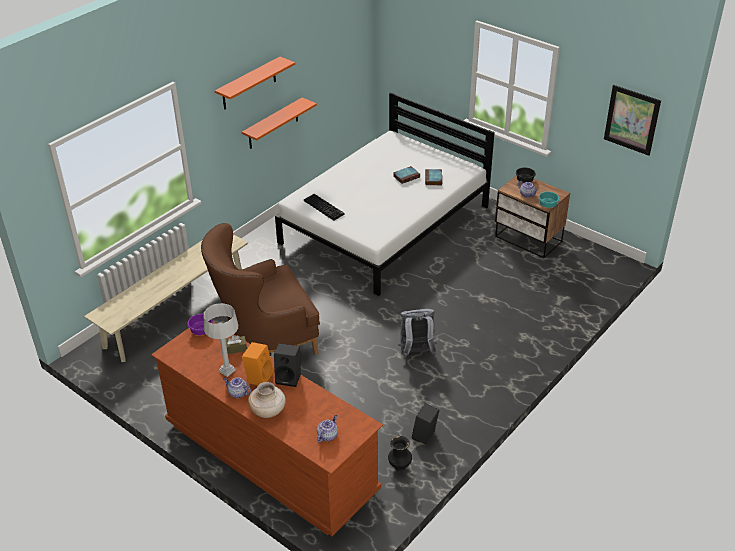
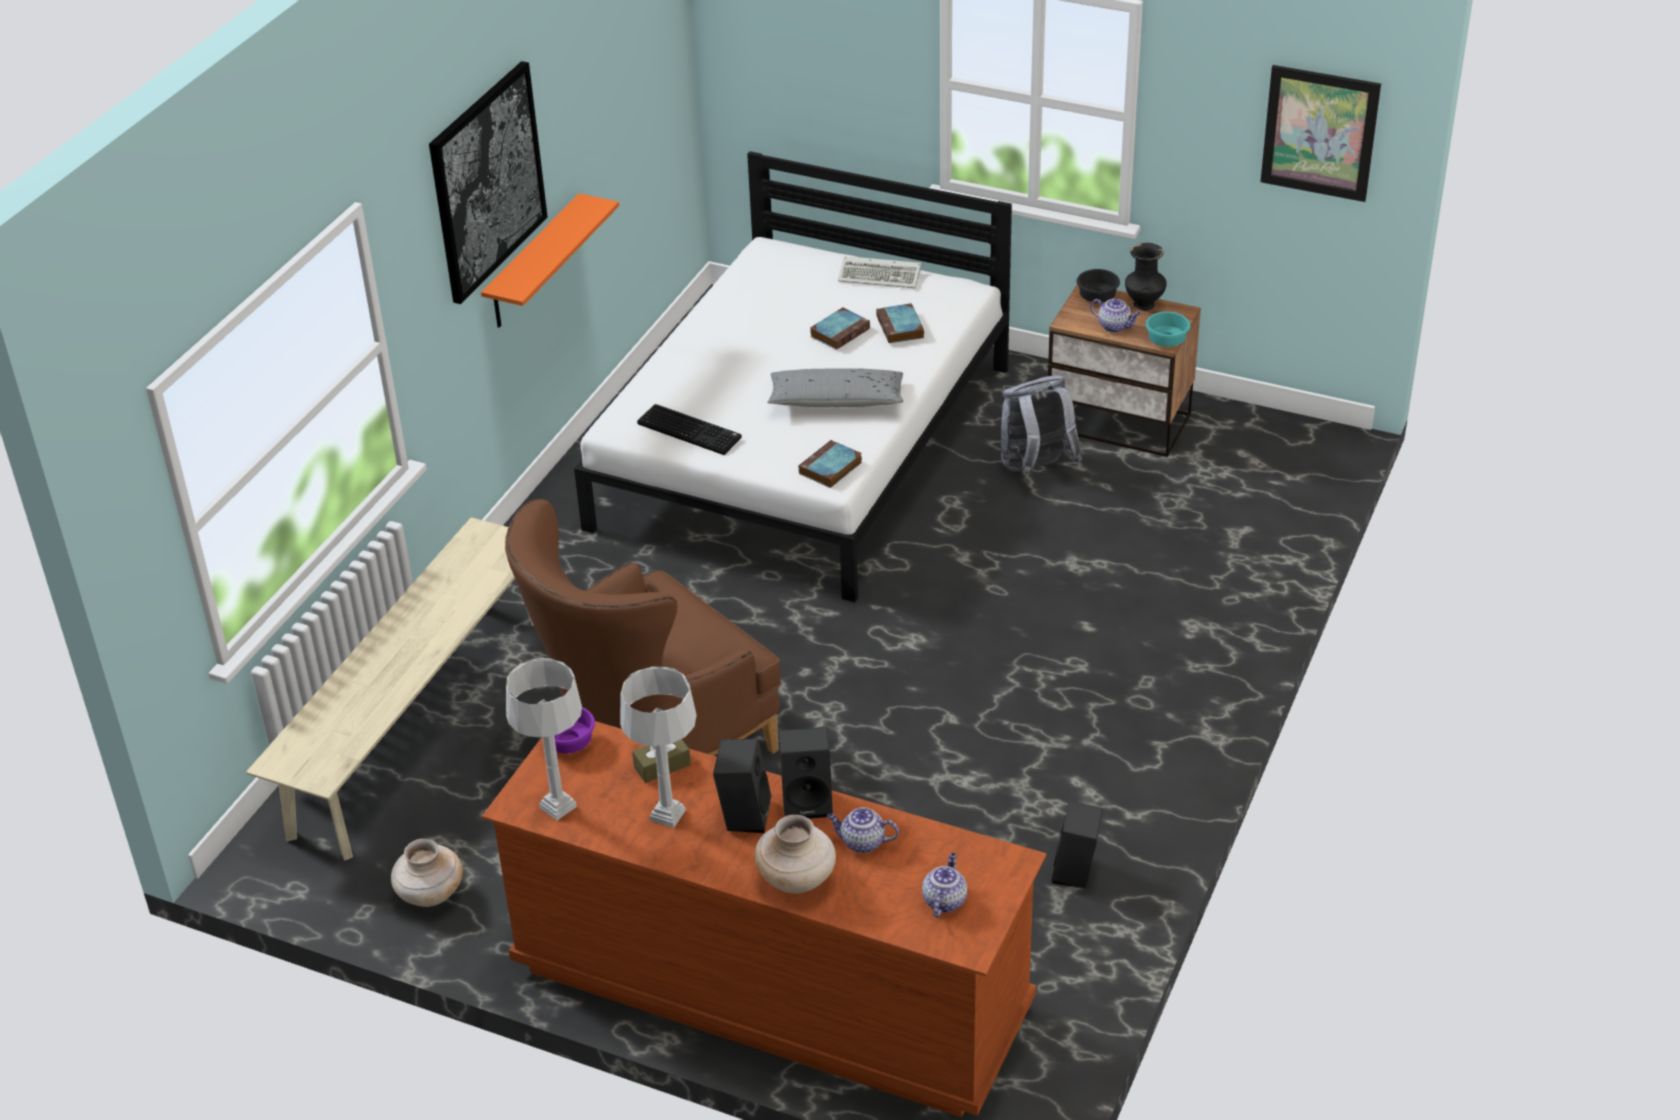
camera: 15 degrees left, 0 degrees up
(148, 384) = (430, 895): none -> beige vase
(183, 357) = (557, 806): none -> grey table lamp
(237, 393) = (713, 856): teapot -> teapot (862, 842)
(249, 84) = (487, 181): orange shelf -> picture
(259, 377) = (743, 814): orange speaker -> black speaker
(376, 234) = (830, 469): none -> book
(392, 206) = (836, 401): none -> grey pillow
(399, 467) = (1051, 946): black vase -> black vase (1144, 305)
(416, 353) = (987, 705): grey backpack -> grey backpack (1035, 469)
(435, 155) = (882, 276): none -> keyboard

